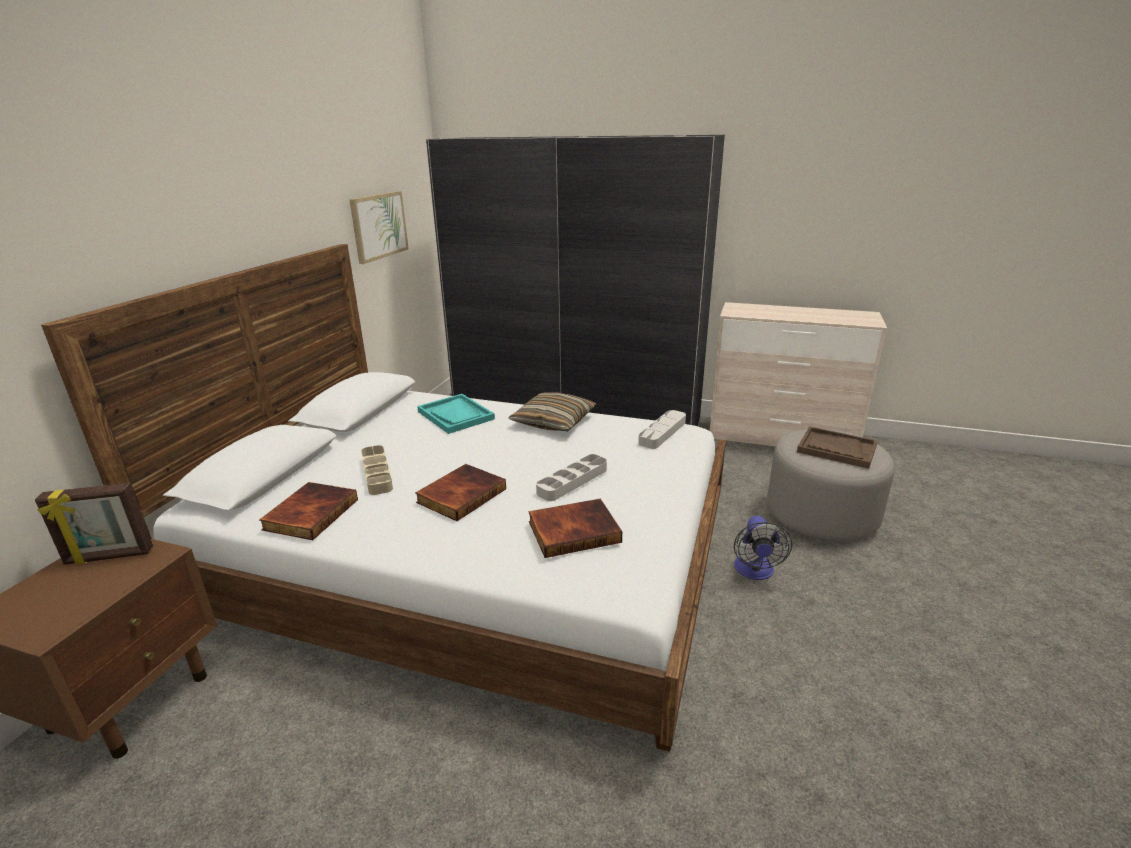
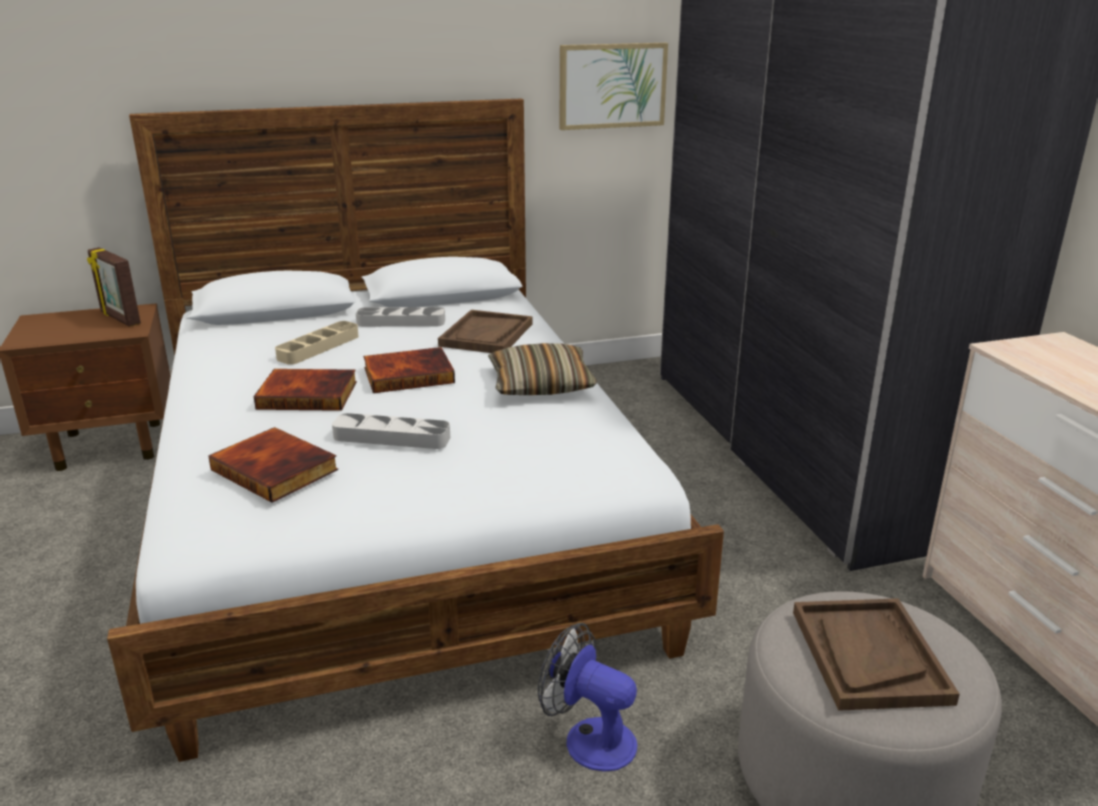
camera: 55 degrees right, 0 degrees up
(310, 513) = (223, 350): book -> book (409, 374)
(456, 415) = (486, 335): turquoise tray -> brown tray
(662, 432) = (599, 456): grey tray -> grey tray (401, 322)
(755, 572) = (589, 738): fan -> fan turned 60 degrees clockwise

